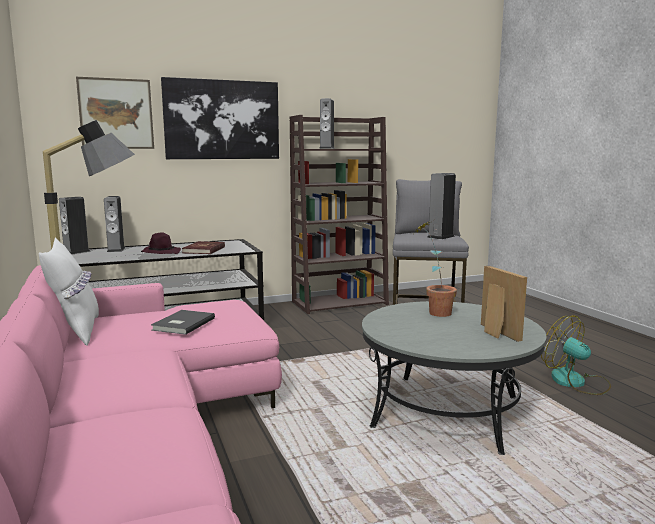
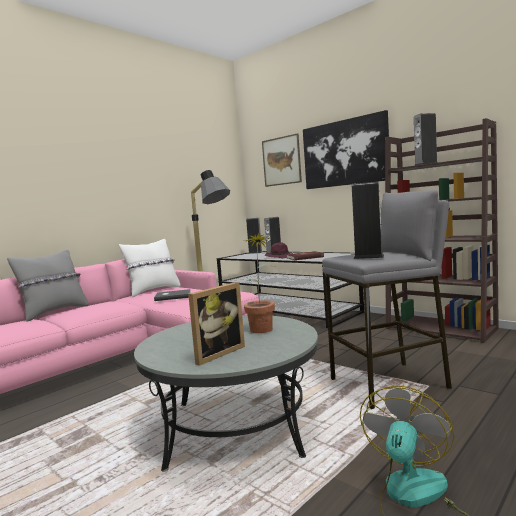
camera: 65 degrees right, 5 degrees down
(63, 403) = (54, 312): none -> grey pillow

